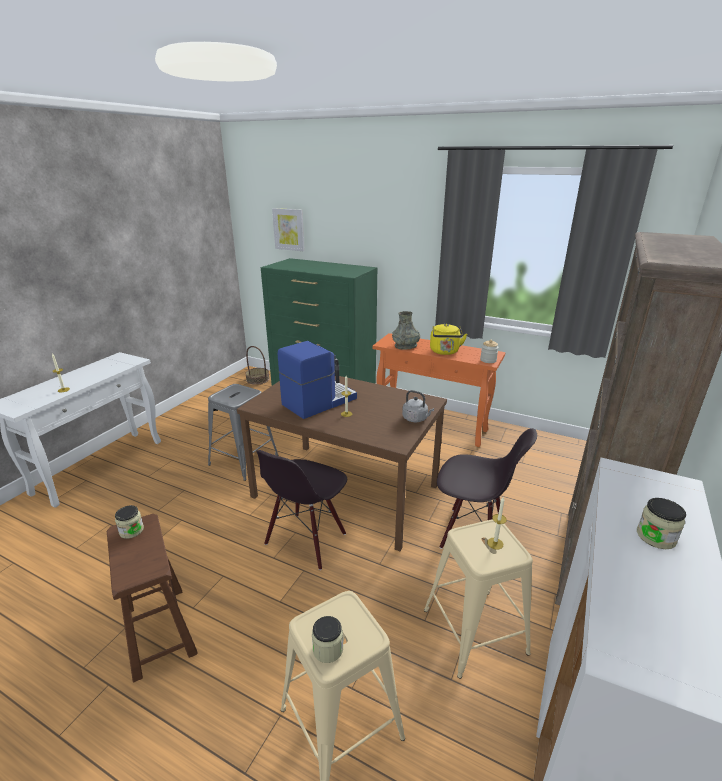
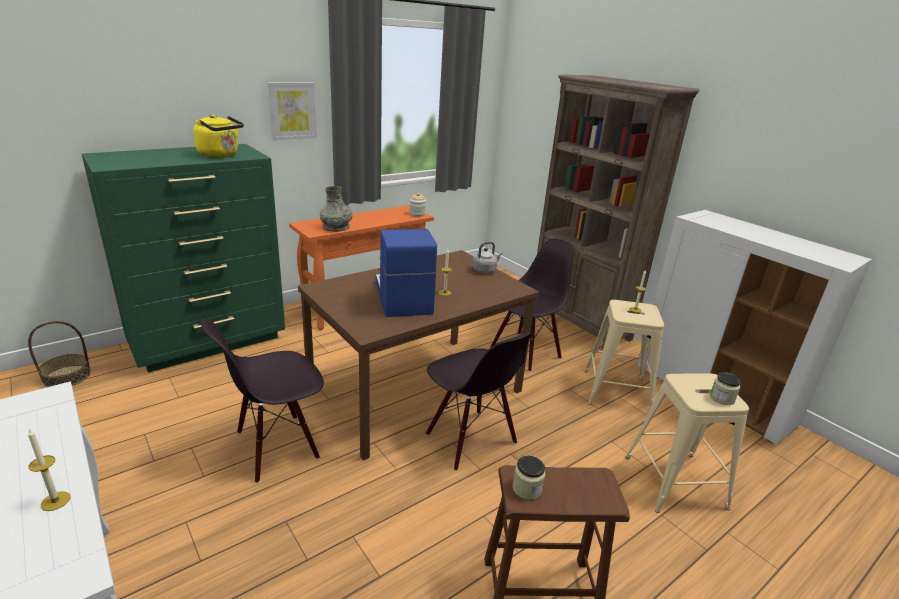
camera: 65 degrees left, 0 degrees up
(243, 460) = (276, 446): grey stool -> black chair
(289, 229) = (68, 104): picture -> picture (292, 110)
(445, 352) = (376, 220): yellow kettle -> yellow kettle (220, 155)
(656, 537) = (754, 232): jar -> none

